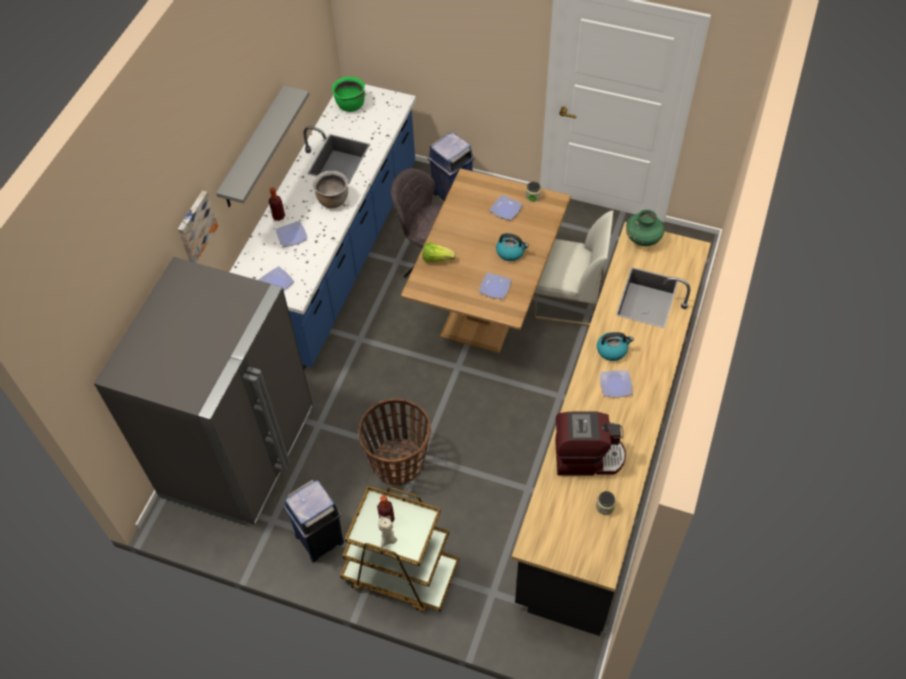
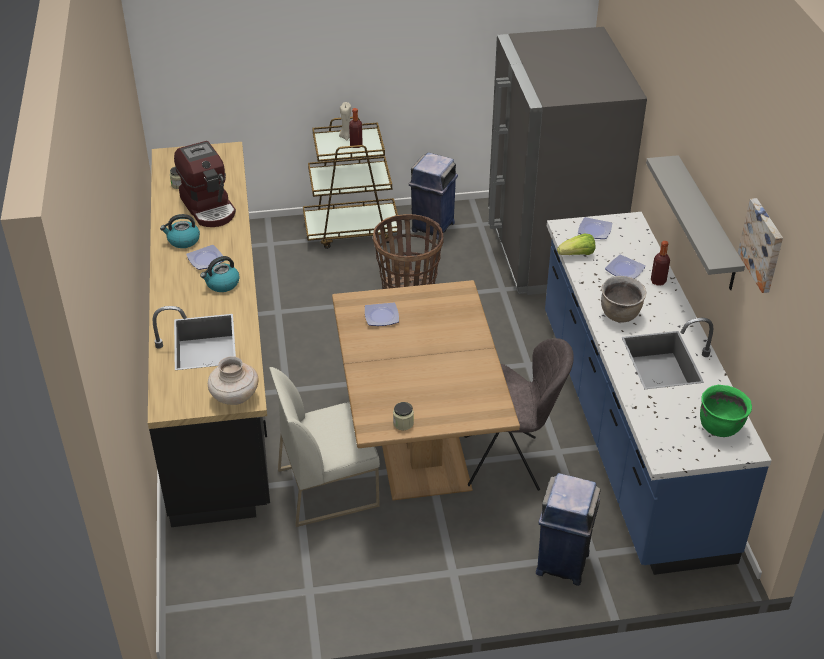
camera: 150 degrees right, 15 degrees down
(195, 226) = (662, 130): picture -> picture (763, 245)
(437, 259) = (463, 321): lettuce -> lettuce (577, 255)
(505, 209) = (426, 396): plate -> none
(510, 252) = (388, 354): kettle -> kettle (183, 241)
(587, 456) = (209, 207): coffee machine -> coffee machine turned 90 degrees counterclockwise
(643, 239) = (234, 397): green vase -> beige vase

